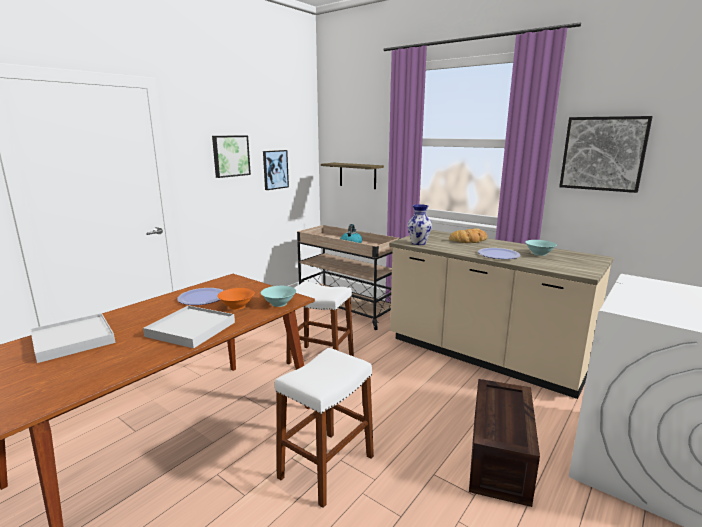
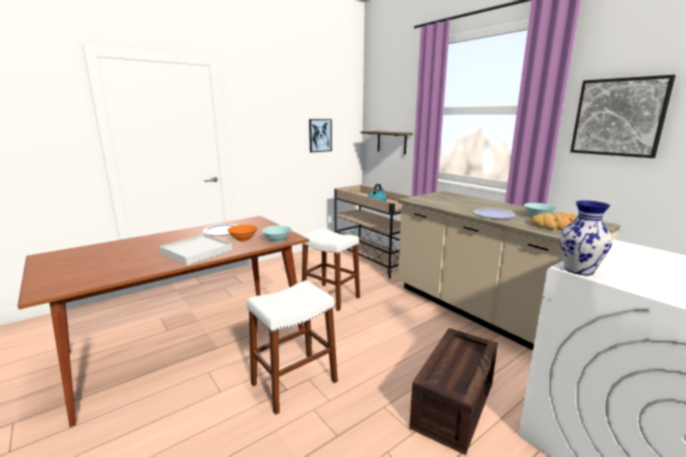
camera: 15 degrees right, 0 degrees up
(73, 340) = (113, 250): white tray -> none
(230, 156) = (279, 122): picture -> none
(418, 243) = (424, 201): vase -> vase (578, 270)
(469, 240) = (475, 201): bread -> bread (557, 226)

